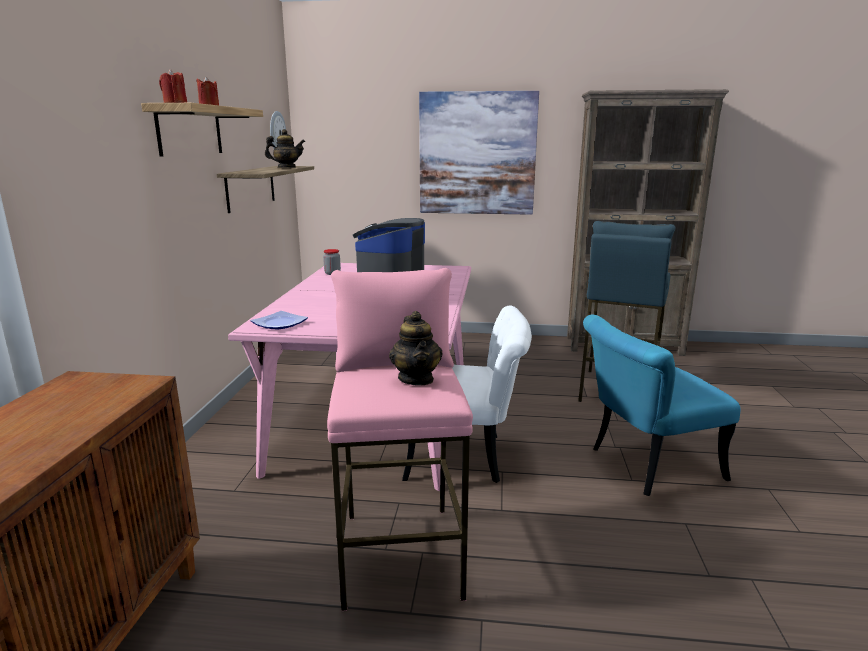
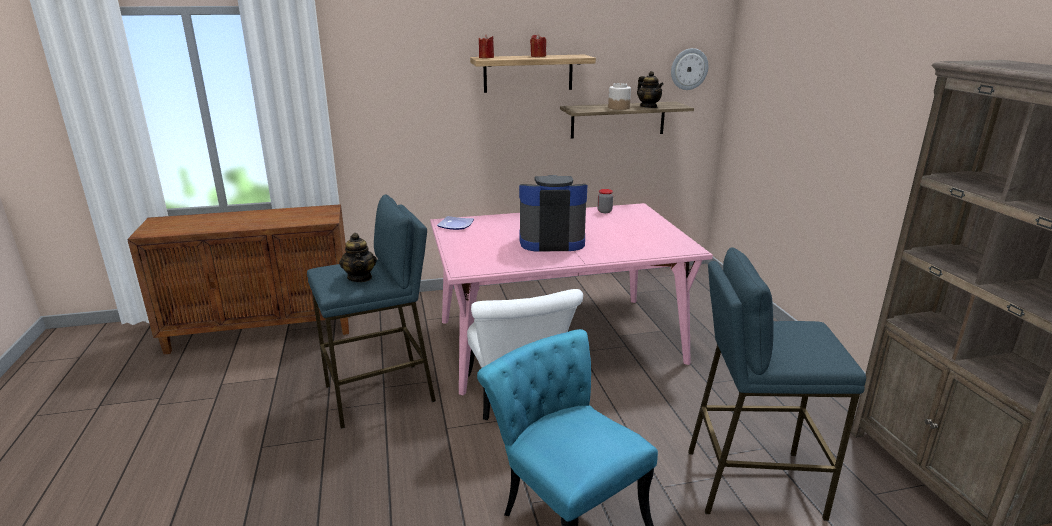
camera: 70 degrees right, 5 degrees up
(272, 169) = (618, 108): none -> jar
(401, 553) = (381, 394): pink stool -> blue stool
(416, 379) = (360, 277): teapot -> teapot turned 75 degrees counterclockwise
(477, 154) = (860, 125): picture -> none

